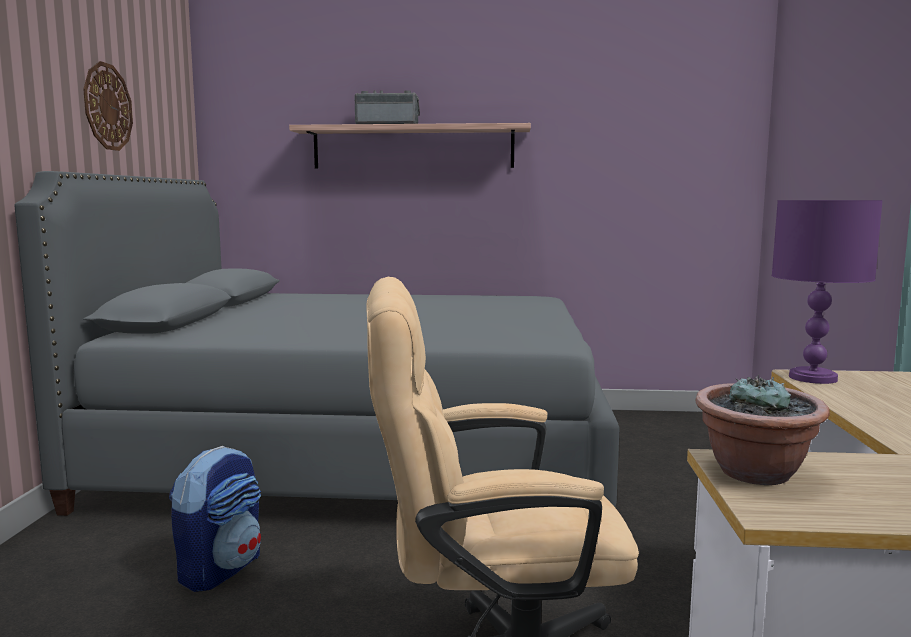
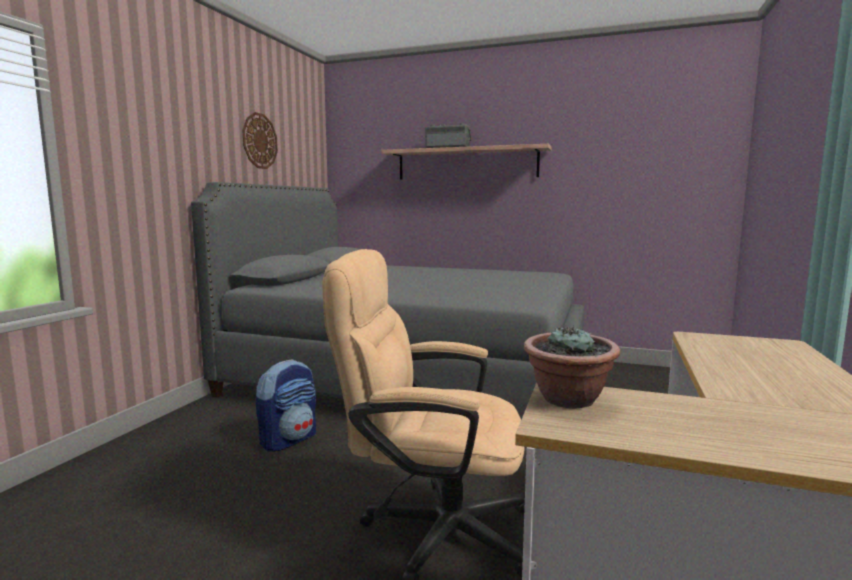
camera: 15 degrees right, 0 degrees up
(813, 378) = (702, 339): purple table lamp -> none

